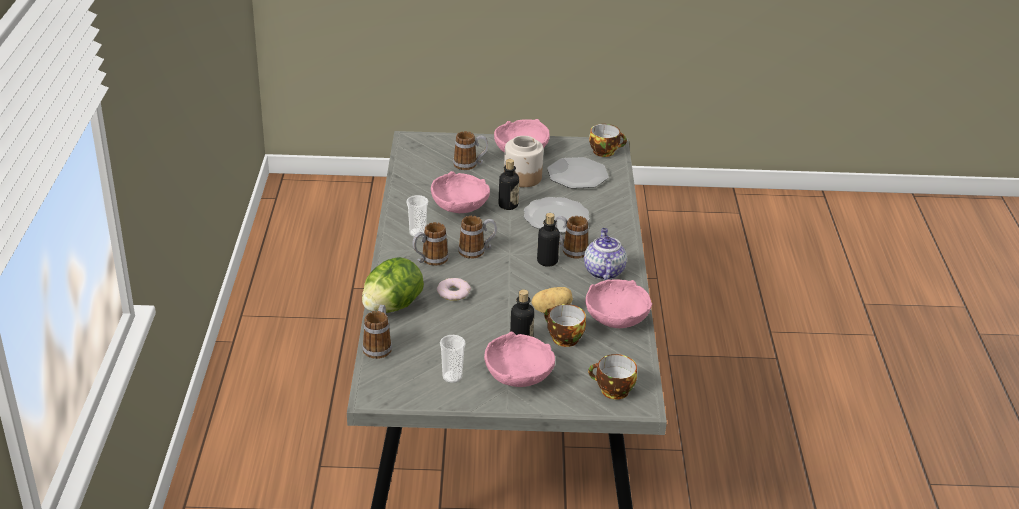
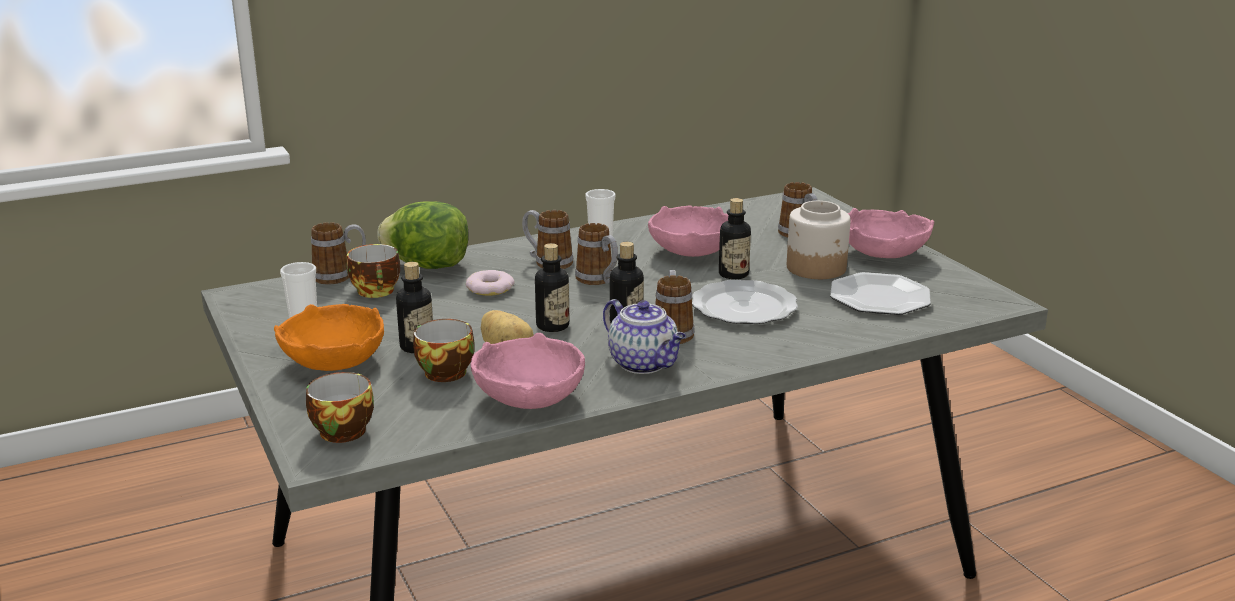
camera: 65 degrees right, 10 degrees down
(518, 375) = (335, 361): pink bowl -> orange bowl
(530, 286) = (552, 326): none -> bottle
(603, 271) = (644, 364): teapot -> teapot turned 75 degrees clockwise
(605, 151) = (978, 301): cup -> cup (377, 292)

